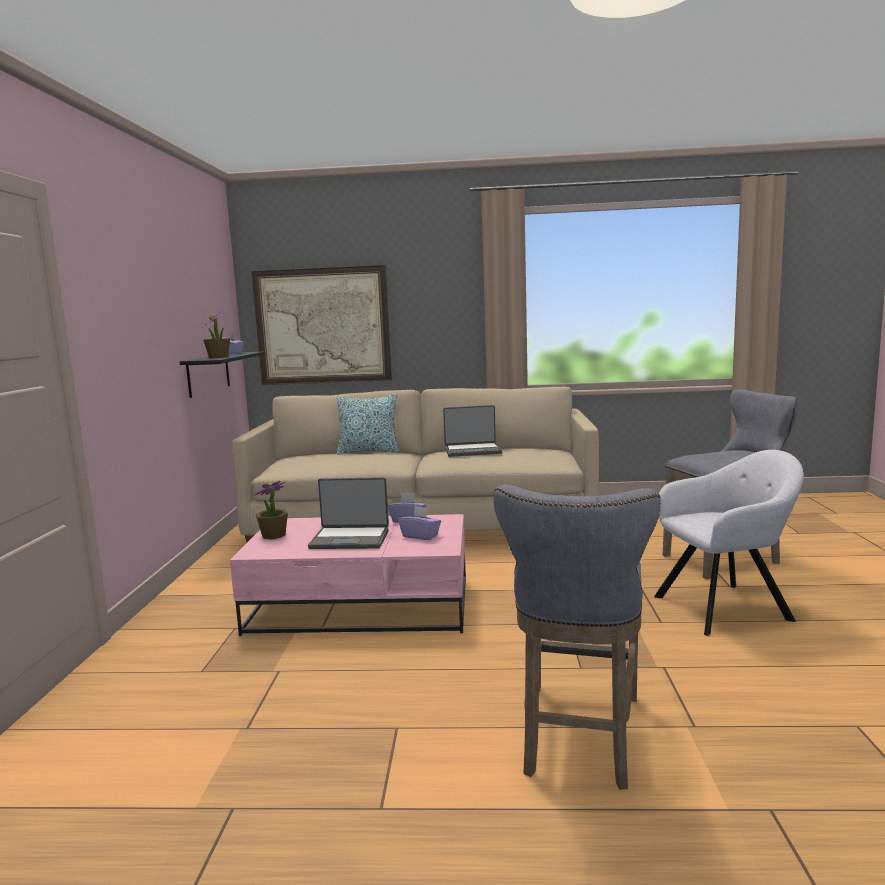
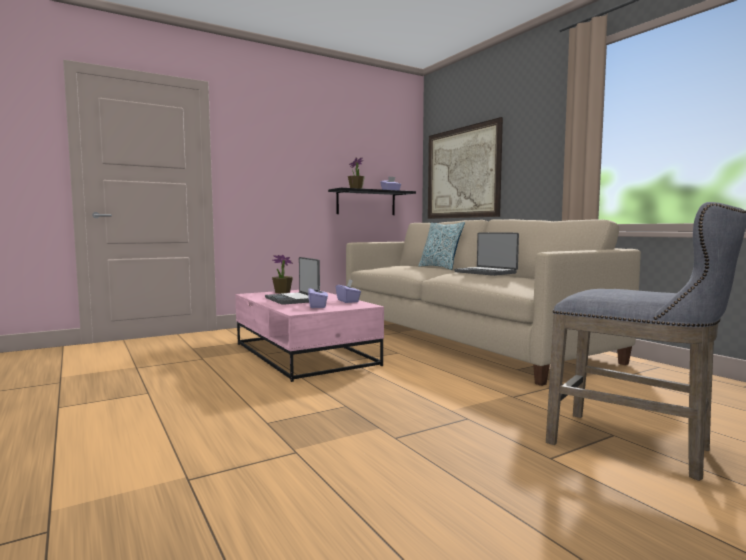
camera: 55 degrees right, 5 degrees down
(578, 739) = (150, 440): grey stool -> none
(726, 607) = (481, 463): grey armchair -> none

